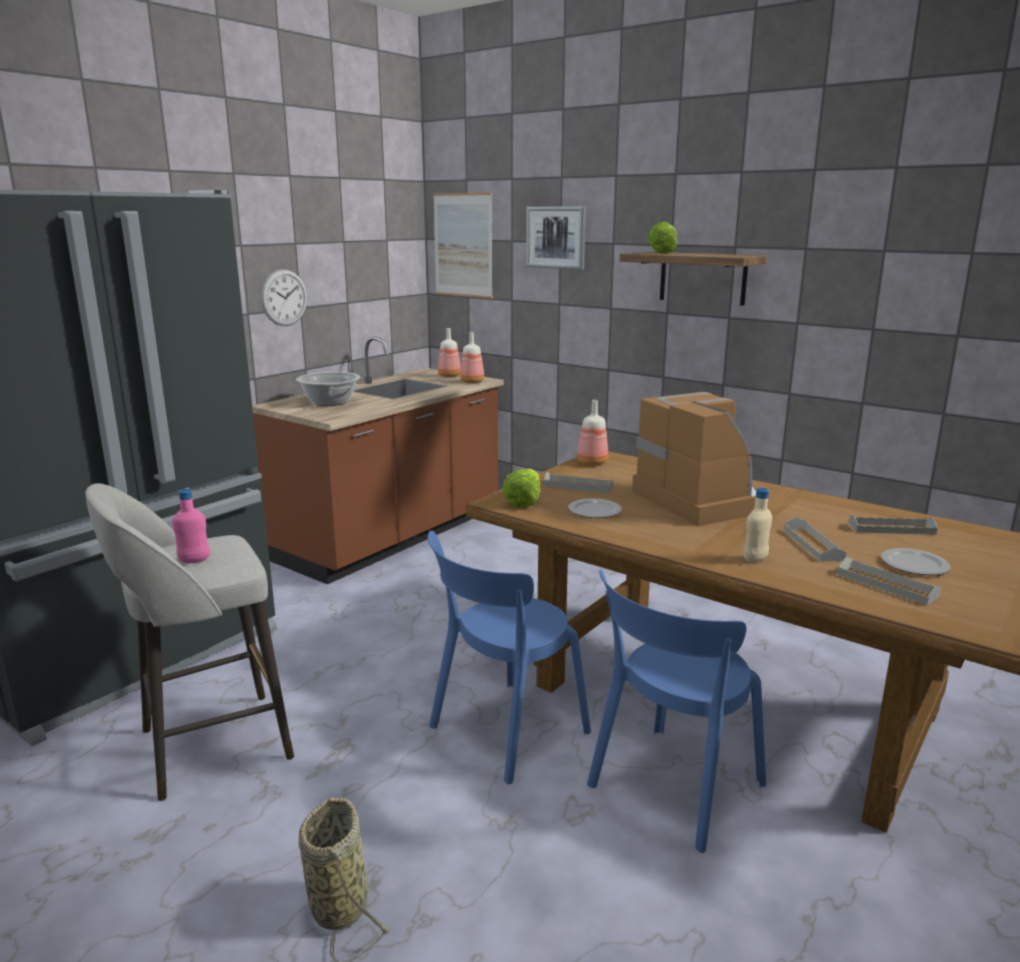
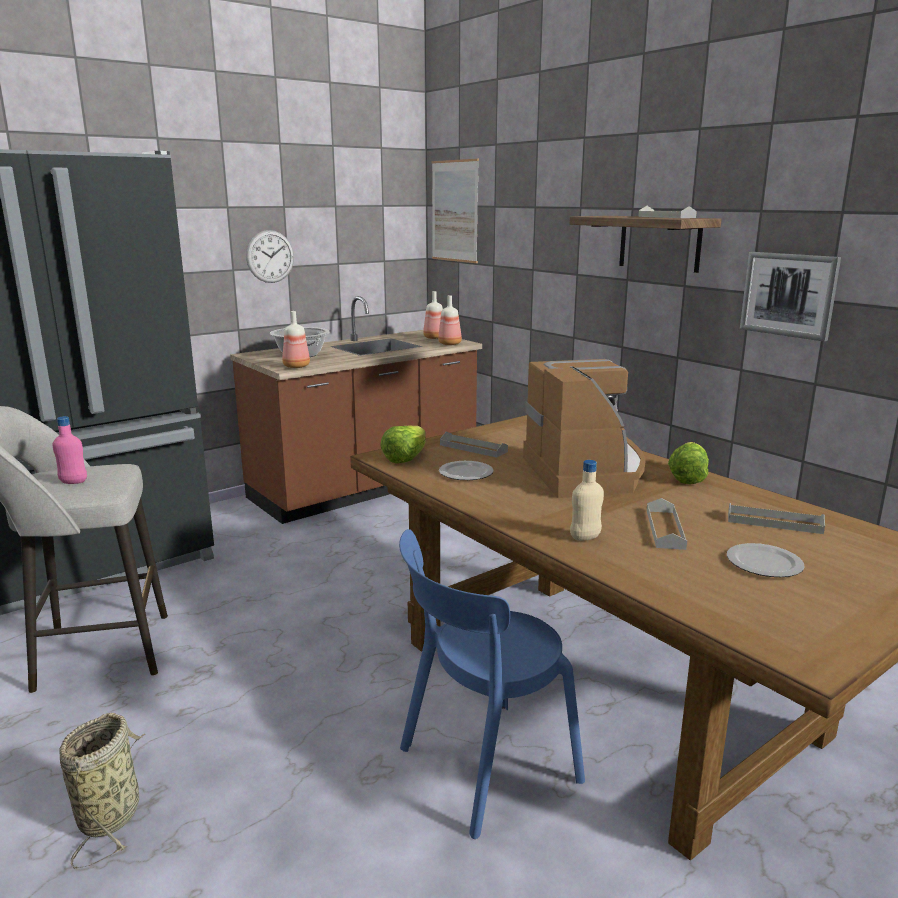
camera: 15 degrees right, 0 degrees up
(503, 732) = (353, 683): blue chair -> none
(556, 237) = (530, 202): picture -> picture (789, 295)
(591, 463) = (509, 427): bottle -> bottle (295, 366)
(660, 253) = (613, 216): lettuce -> lettuce (686, 478)
(887, 585) = (709, 581): grey tray -> grey tray (666, 217)

